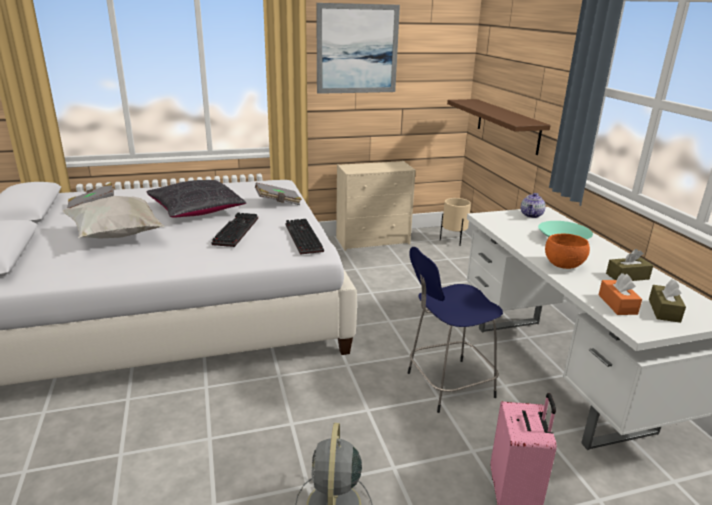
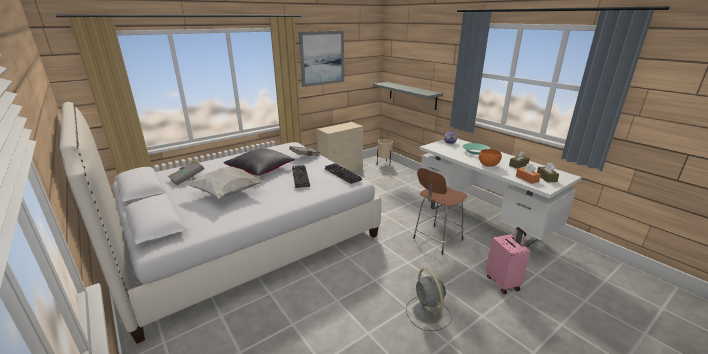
camera: 20 degrees left, 0 degrees up
(447, 385) = (436, 240): blue stool -> brown stool
(507, 125) = (412, 95): brown shelf -> grey shelf

